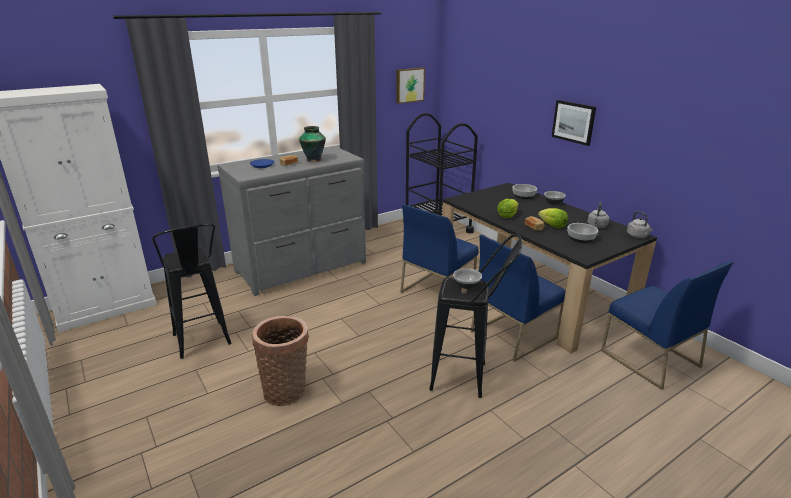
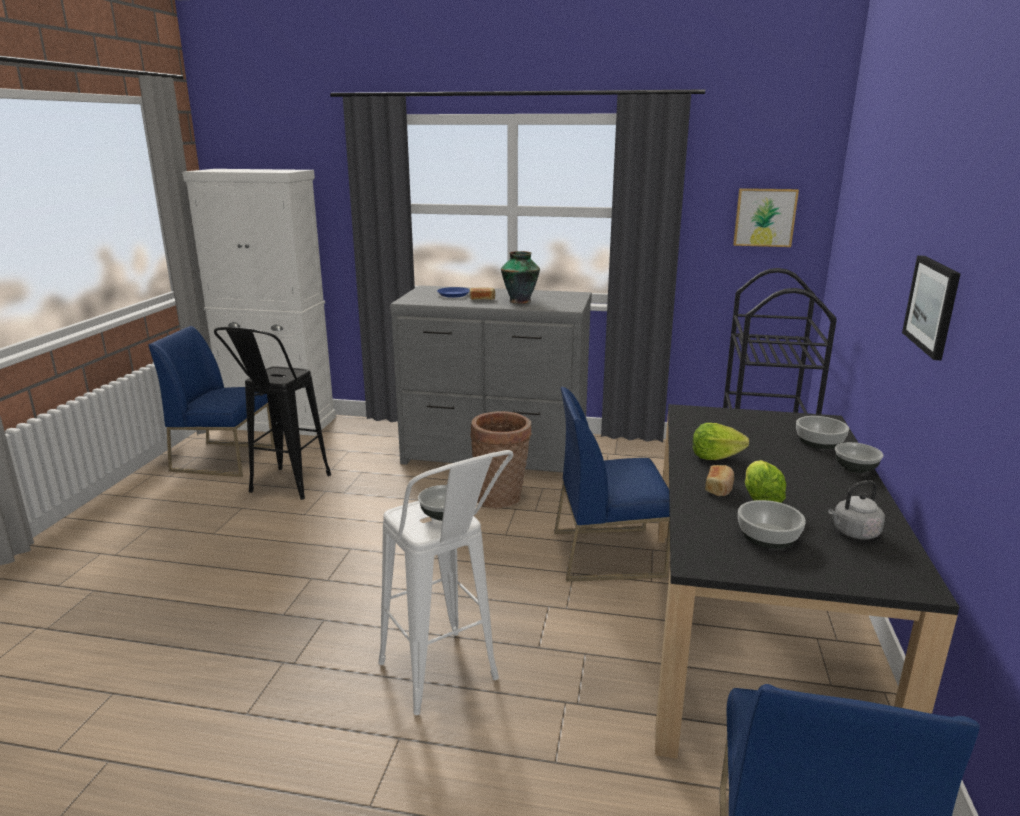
camera: 45 degrees right, 5 degrees down
(287, 390) = (266, 569): basket -> basket (501, 497)
(469, 378) = (446, 682): black stool -> white stool
(513, 334) = (612, 669): blue chair -> blue chair (225, 458)
(638, 236) = (910, 585): grey kettle -> none

